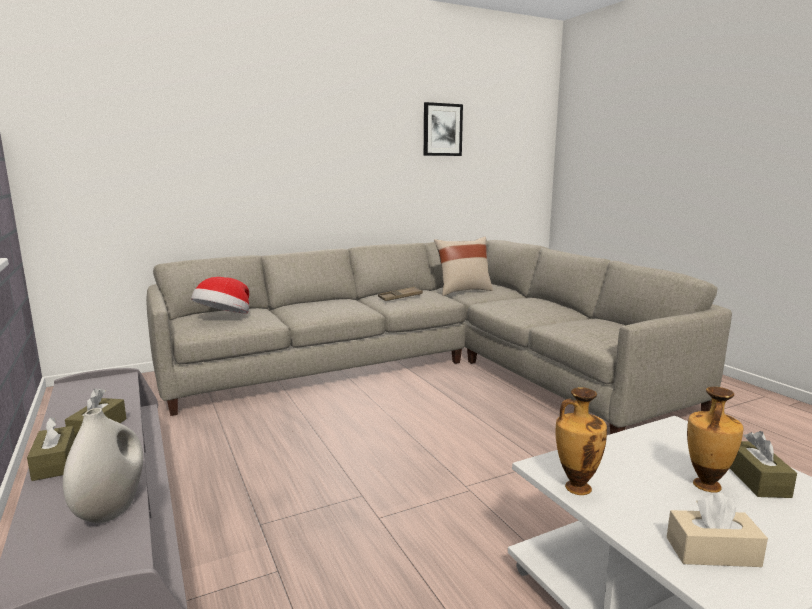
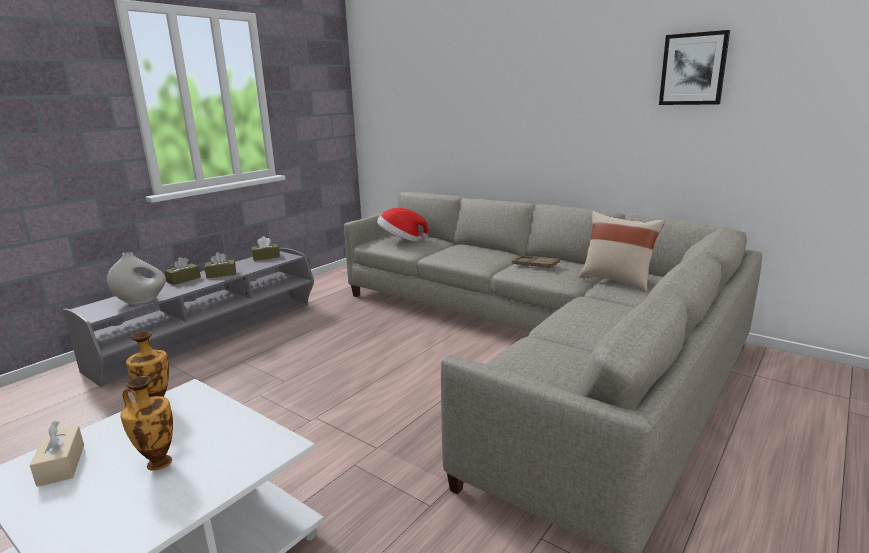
camera: 65 degrees right, 5 degrees up
(756, 480) = (169, 491): brown tissue box -> brown tissue box (266, 257)

